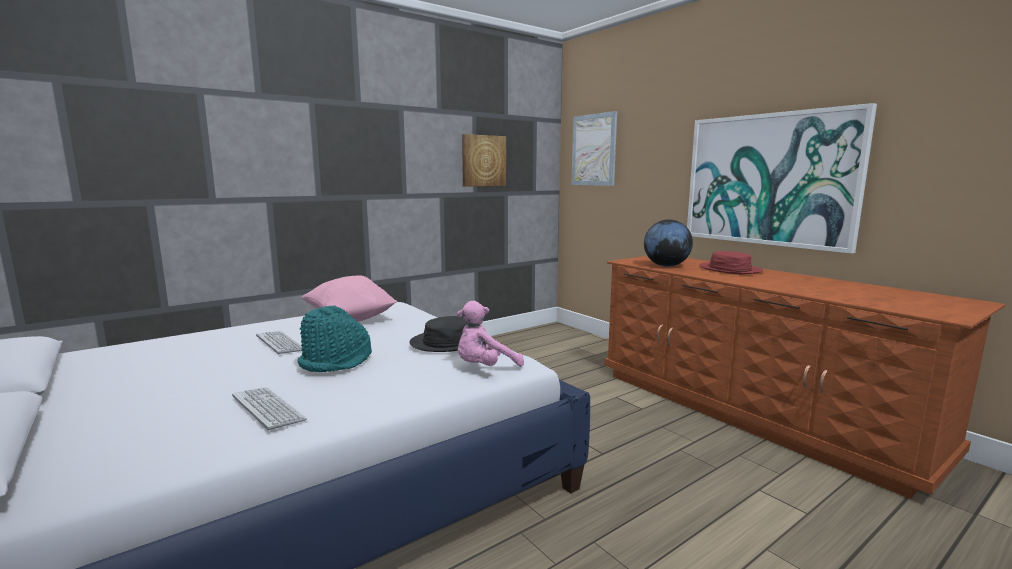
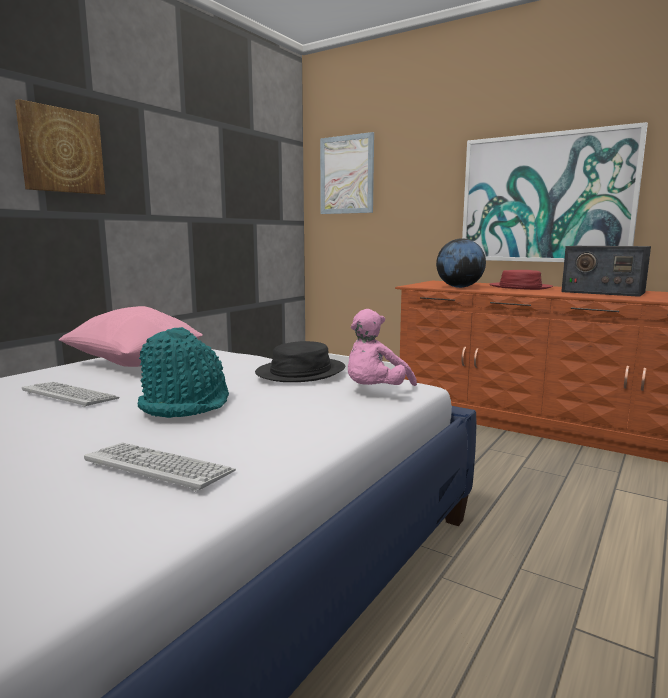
camera: 20 degrees left, 0 degrees up
(483, 161) = (232, 181): picture -> picture (61, 151)
(807, 283) = (602, 292): none -> radio

